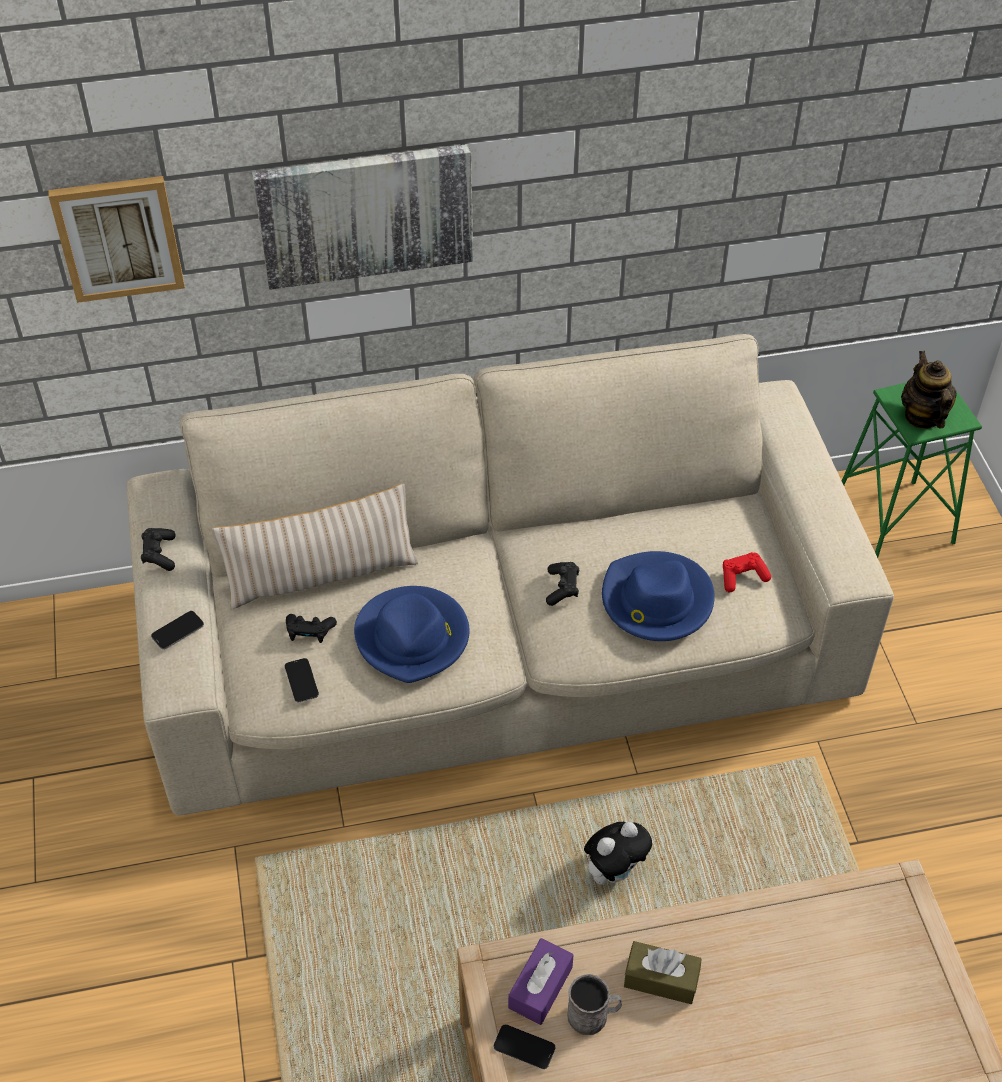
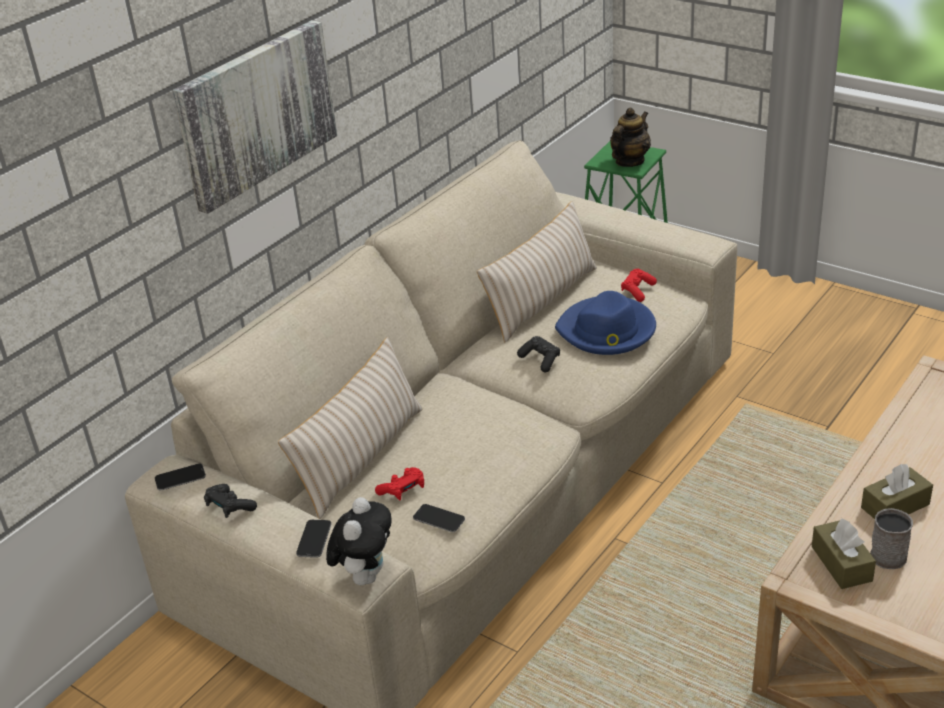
camera: 40 degrees left, 15 degrees down
(118, 237) = (78, 199): picture -> none
(309, 632) = (403, 490): black game controller -> red game controller
(413, 637) = (481, 445): blue hat -> none
(524, 1047) = (882, 600): phone -> phone (180, 478)
(540, 987) = (841, 564): purple tissue box -> brown tissue box
(614, 871) = (723, 540): plush toy -> plush toy (365, 575)
(650, 522) = (542, 301): none -> beige pillow
(922, 416) = (629, 161): teapot -> teapot turned 90 degrees clockwise

